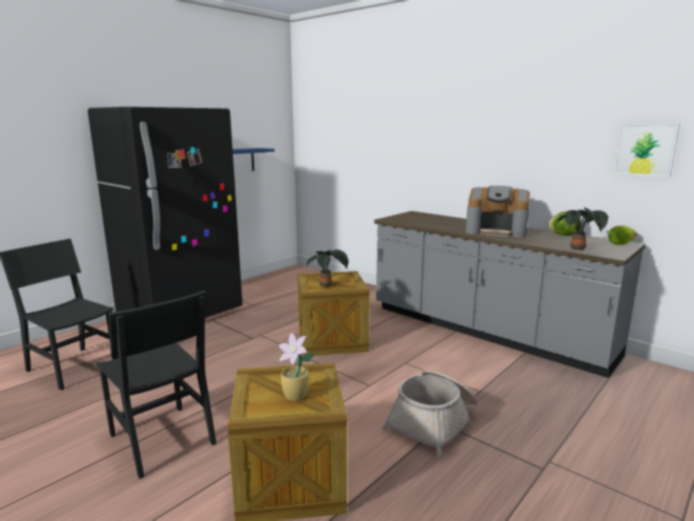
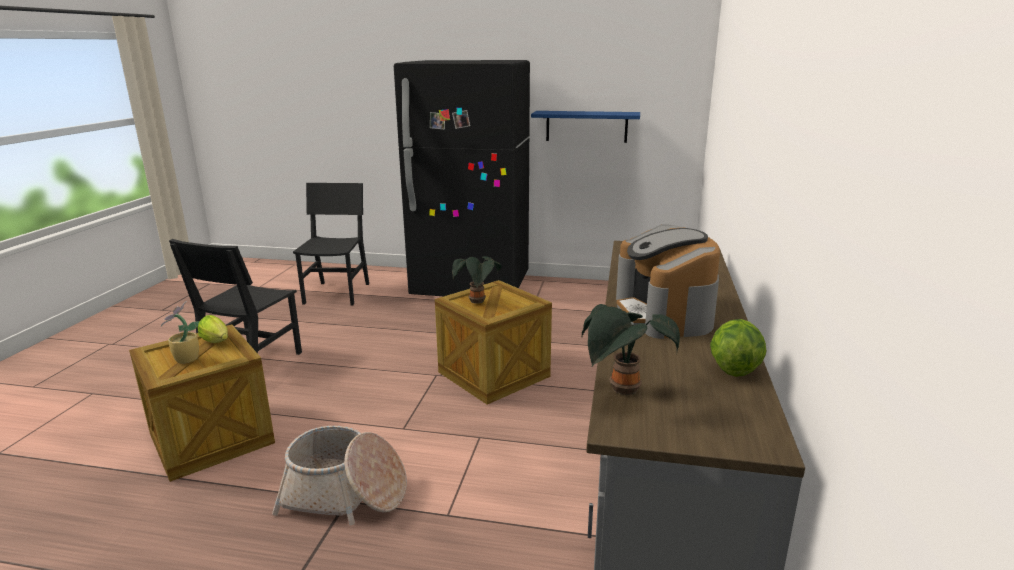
camera: 60 degrees right, 5 degrees up
(622, 244) = (749, 435): lettuce -> lettuce (217, 342)
(645, 149) = (857, 221): picture -> none

